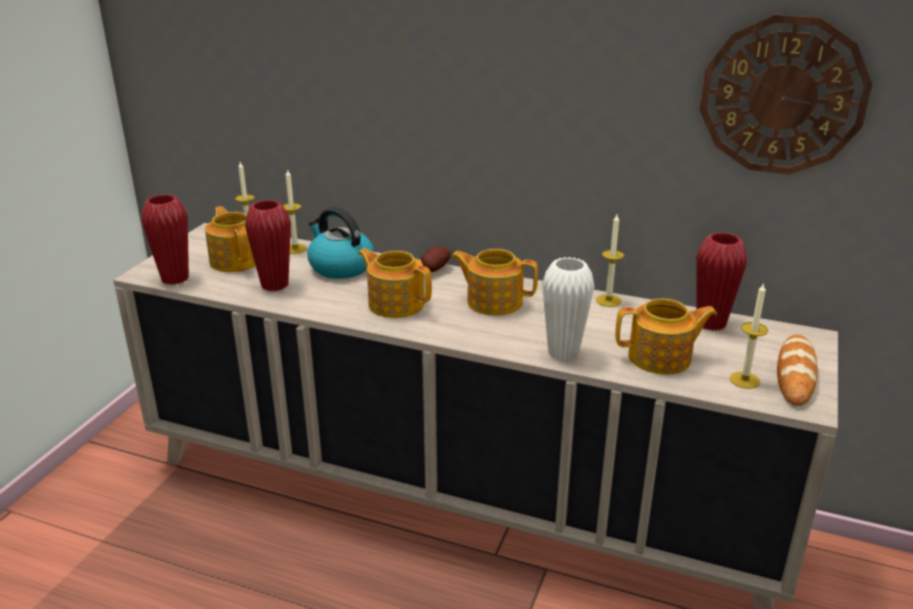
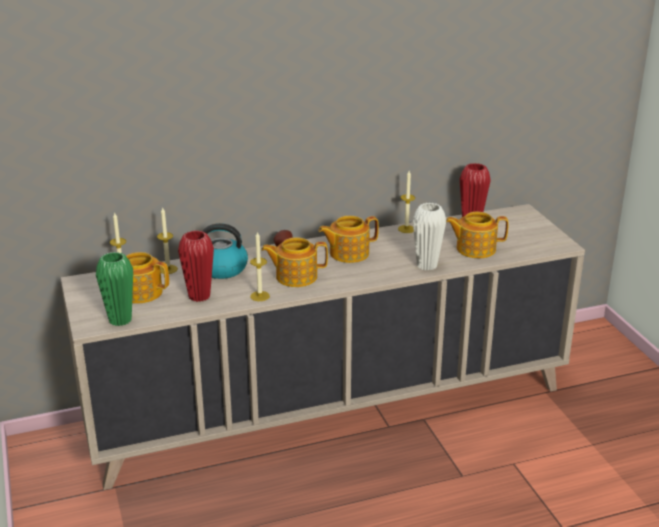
camera: 40 degrees left, 0 degrees up
(175, 278) = (120, 320): red vase -> green vase
(661, 358) = (474, 249): teapot -> teapot turned 135 degrees counterclockwise
(744, 380) = (523, 244): candle -> candle (260, 296)
(782, 96) = (486, 75): wall clock -> none
(795, 374) = (540, 232): bread -> none

